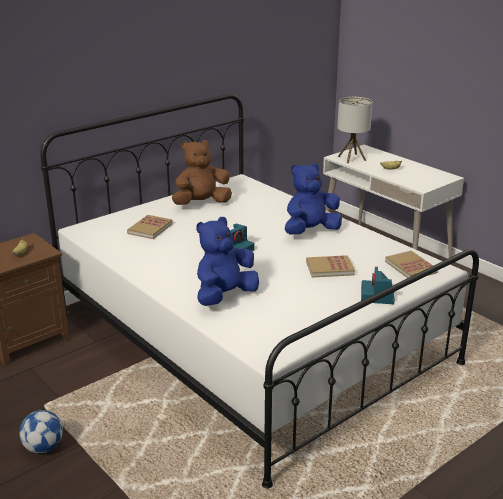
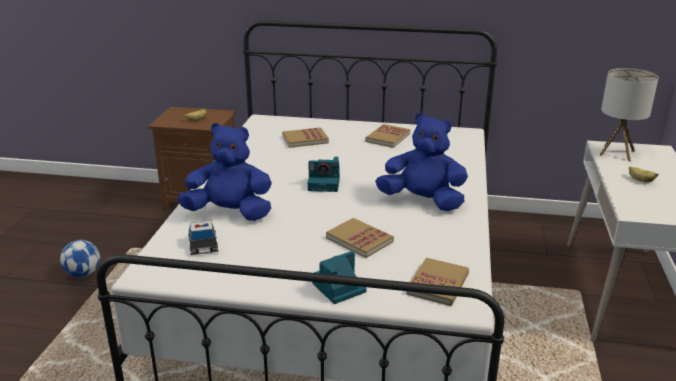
camera: 50 degrees right, 0 degrees up
(201, 203) = (388, 137): brown plush toy -> book
(257, 321) = (203, 244): none -> toy car

